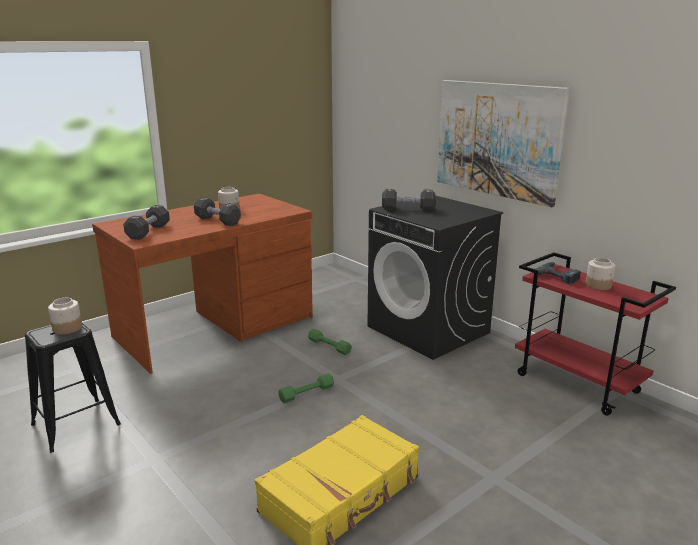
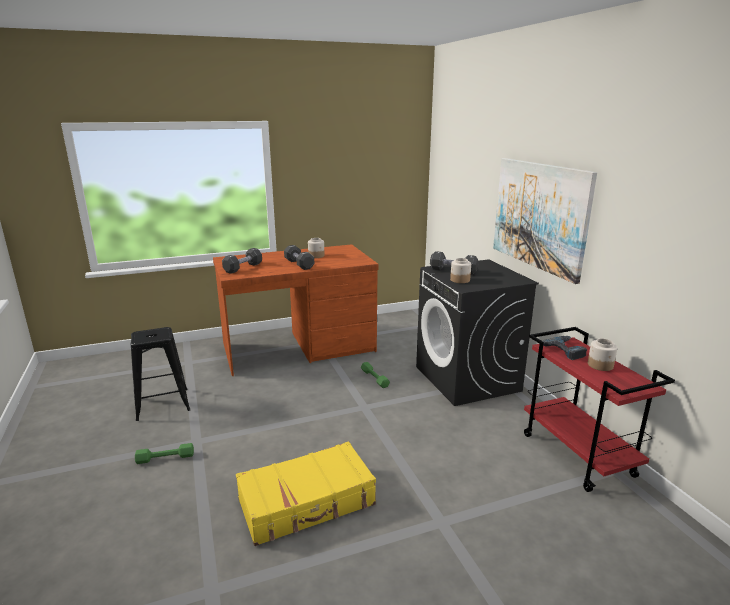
camera: 20 degrees right, 0 degrees up
(67, 328) = (158, 333): jar -> jar (460, 280)
(306, 393) = (333, 414): green dumbbell -> green dumbbell (165, 458)

